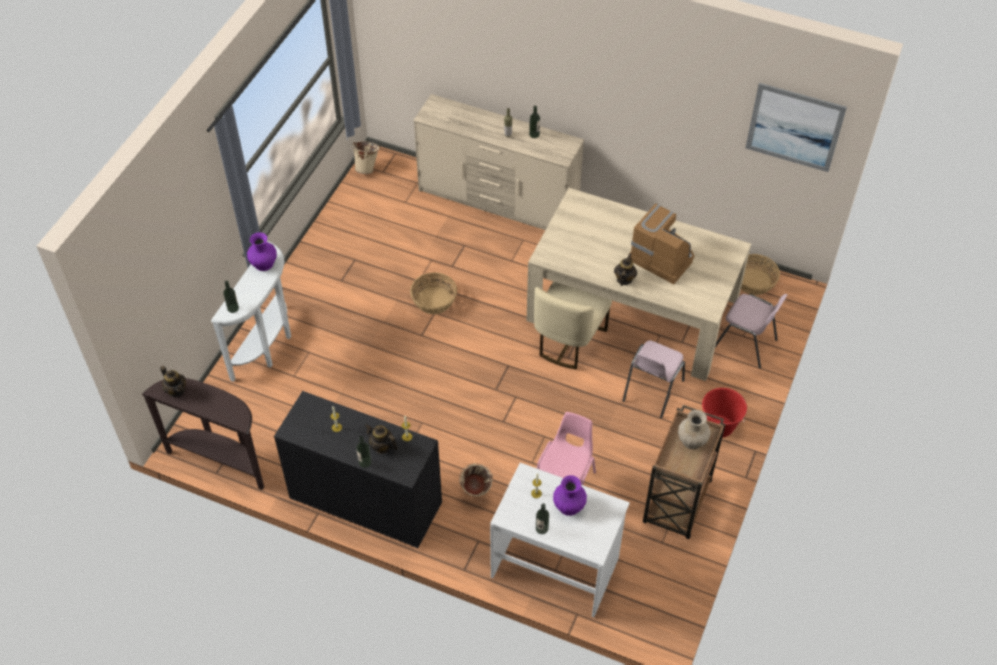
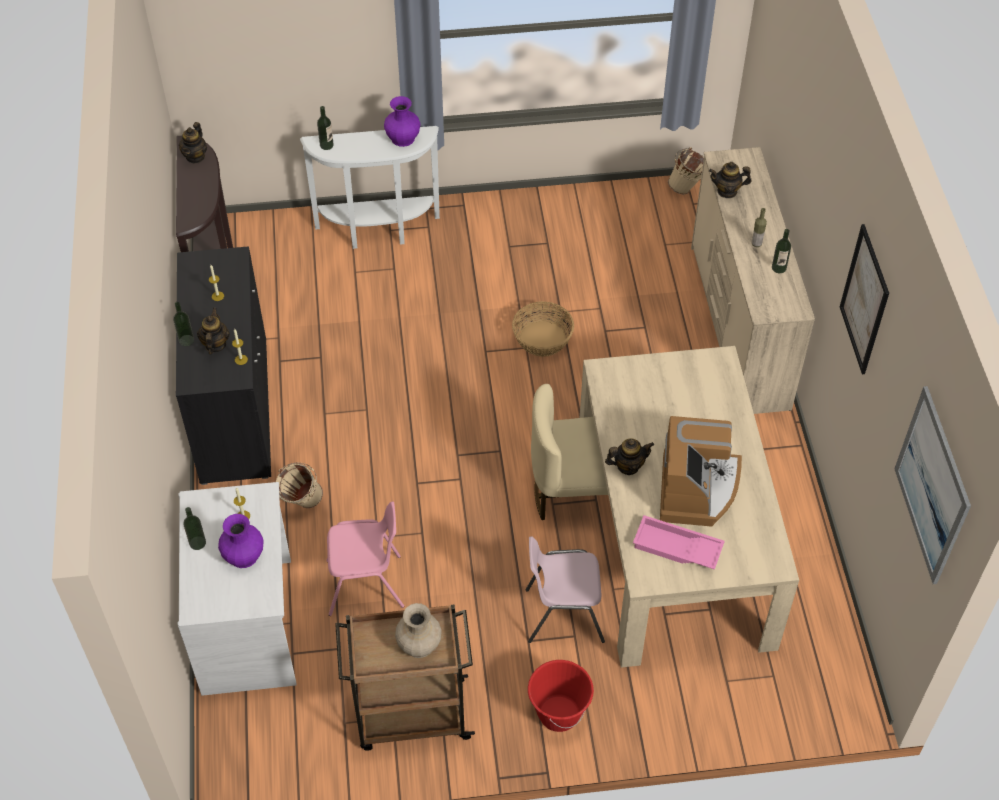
camera: 60 degrees right, 0 degrees up
(455, 126) = (727, 191): none -> teapot
(647, 89) = (864, 300): none -> picture
(697, 286) = (676, 548): none -> pink tray
(745, 344) = (714, 689): pink chair -> none
(754, 281) = (830, 655): basket -> none

